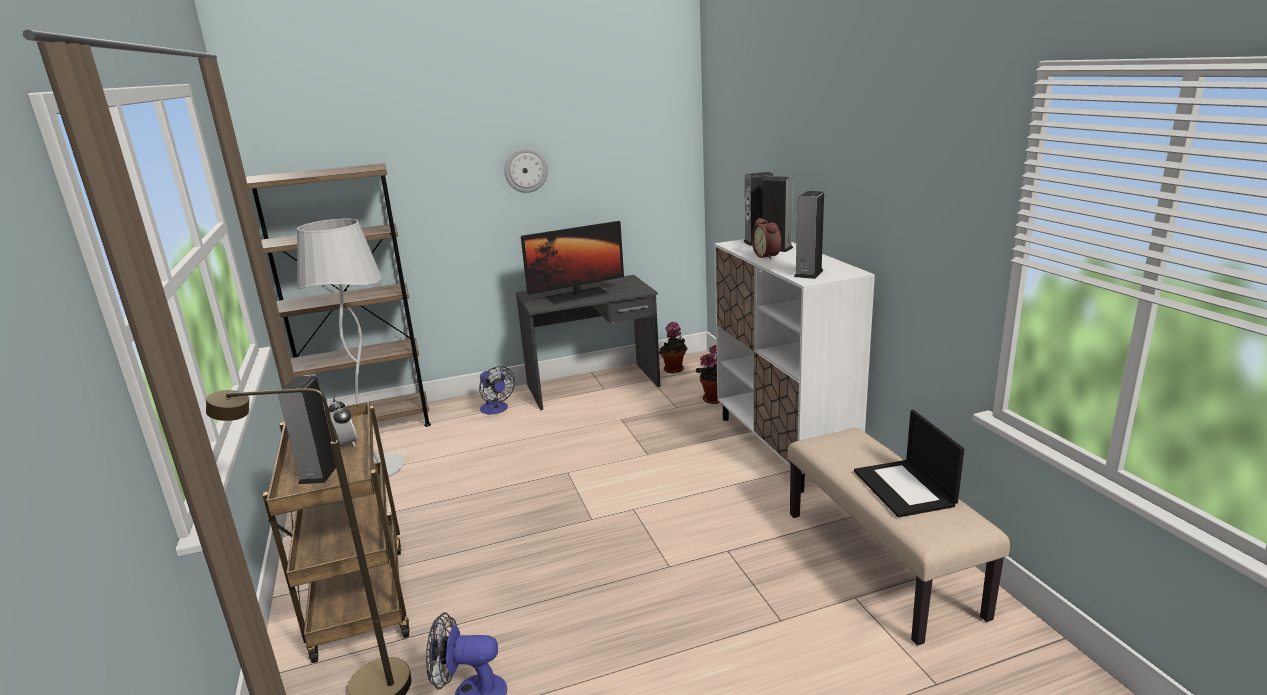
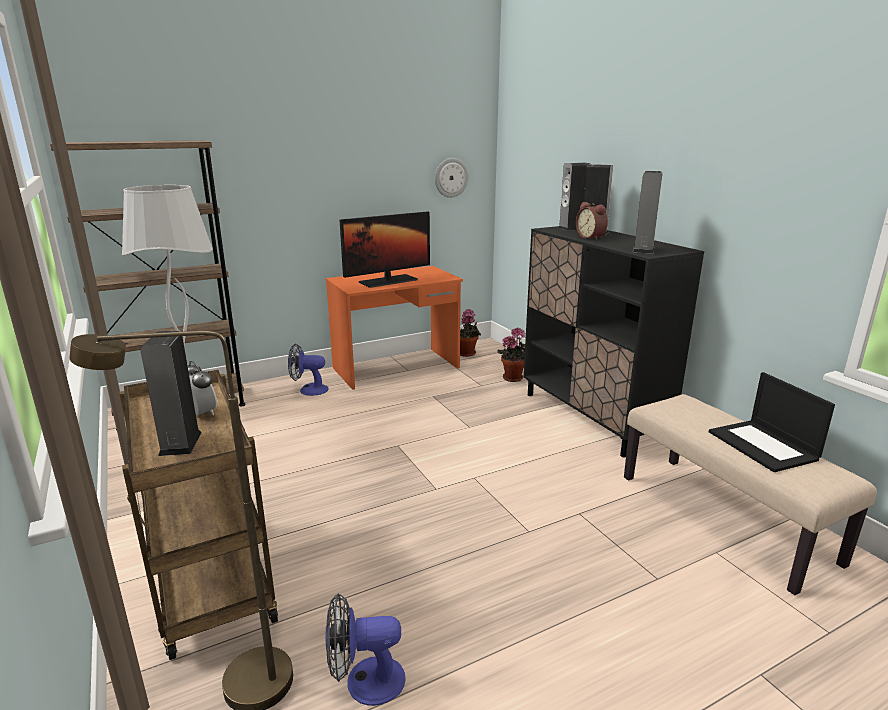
camera: 10 degrees left, 0 degrees up
(496, 410) = (308, 390): fan -> fan turned 135 degrees clockwise
(526, 170) = (340, 159): wall clock -> wall clock (451, 177)
(593, 386) = (397, 368): grey desk -> orange desk
(784, 446) = (592, 417): white cabinet -> black cabinet

